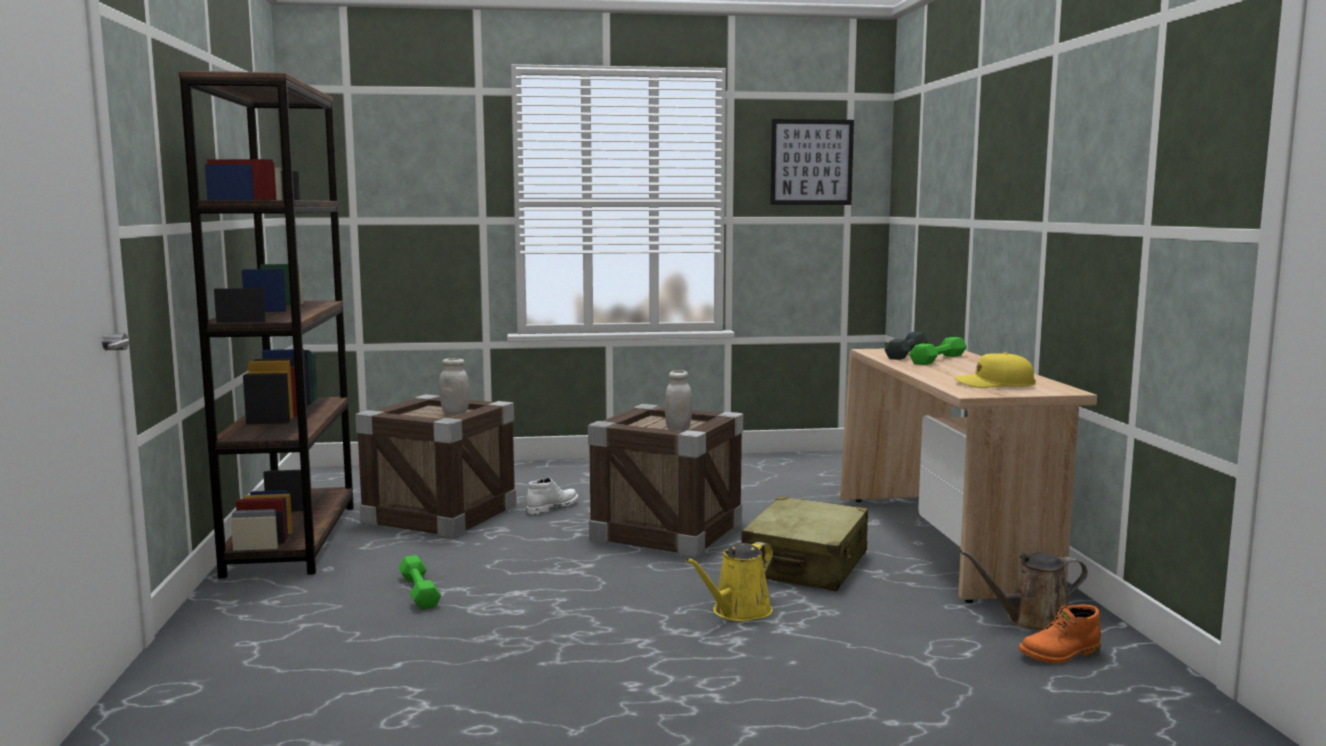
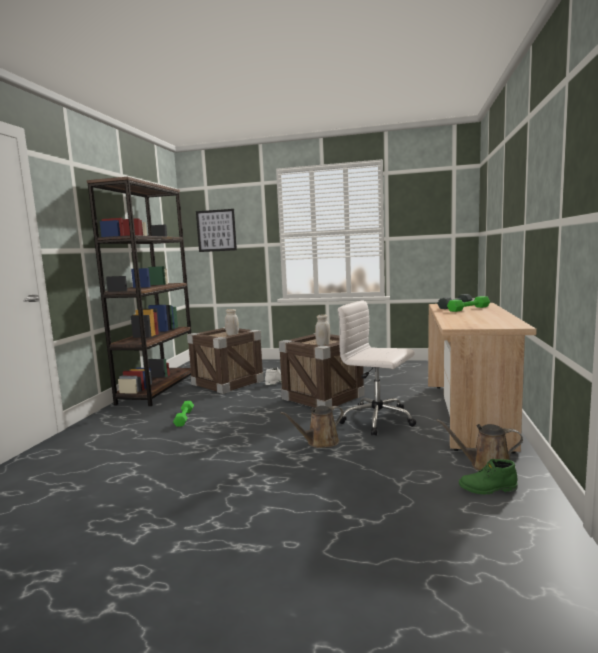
camera: 20 degrees right, 0 degrees up
(738, 612) = (320, 442): yellow watering can -> brown watering can
(806, 564) = (379, 420): beige suitcase -> white office chair
(811, 162) = (431, 205): picture -> picture (216, 230)
(994, 384) = (477, 322): yellow cap -> none
(1060, 655) = (488, 489): orange boot -> green boot

